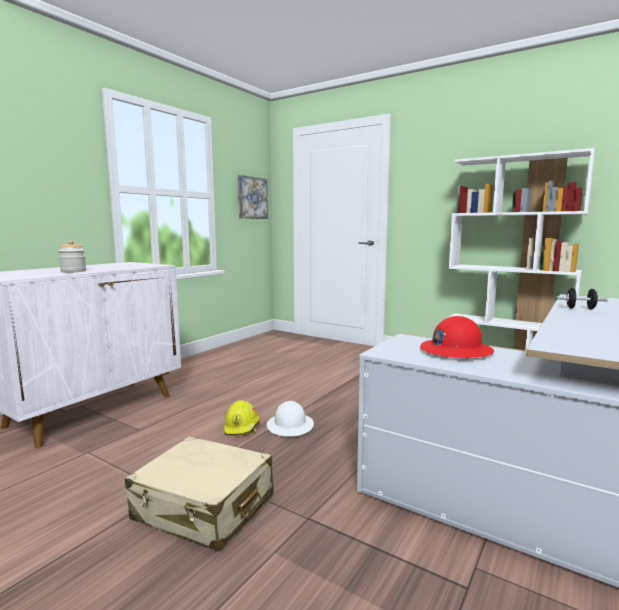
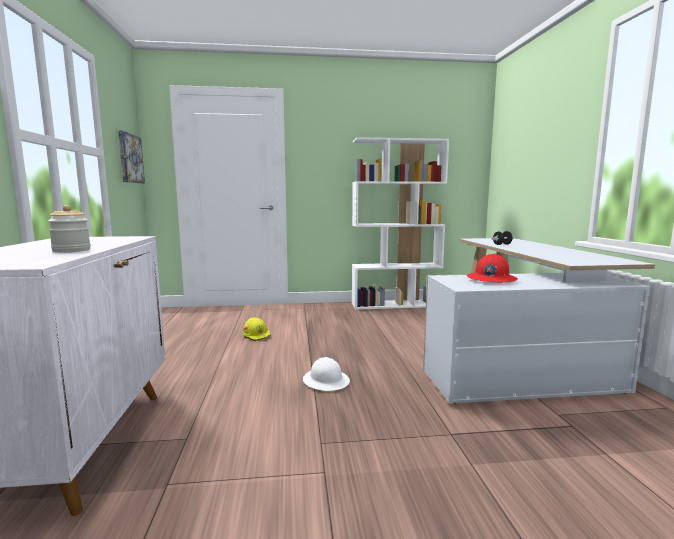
camera: 40 degrees left, 0 degrees up
(204, 508) = (377, 465): beige suitcase -> none
(242, 427) = (289, 396): yellow hard hat -> yellow hard hat (257, 336)

